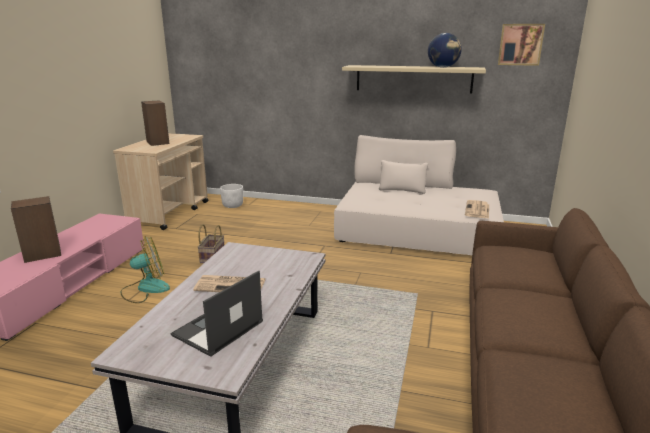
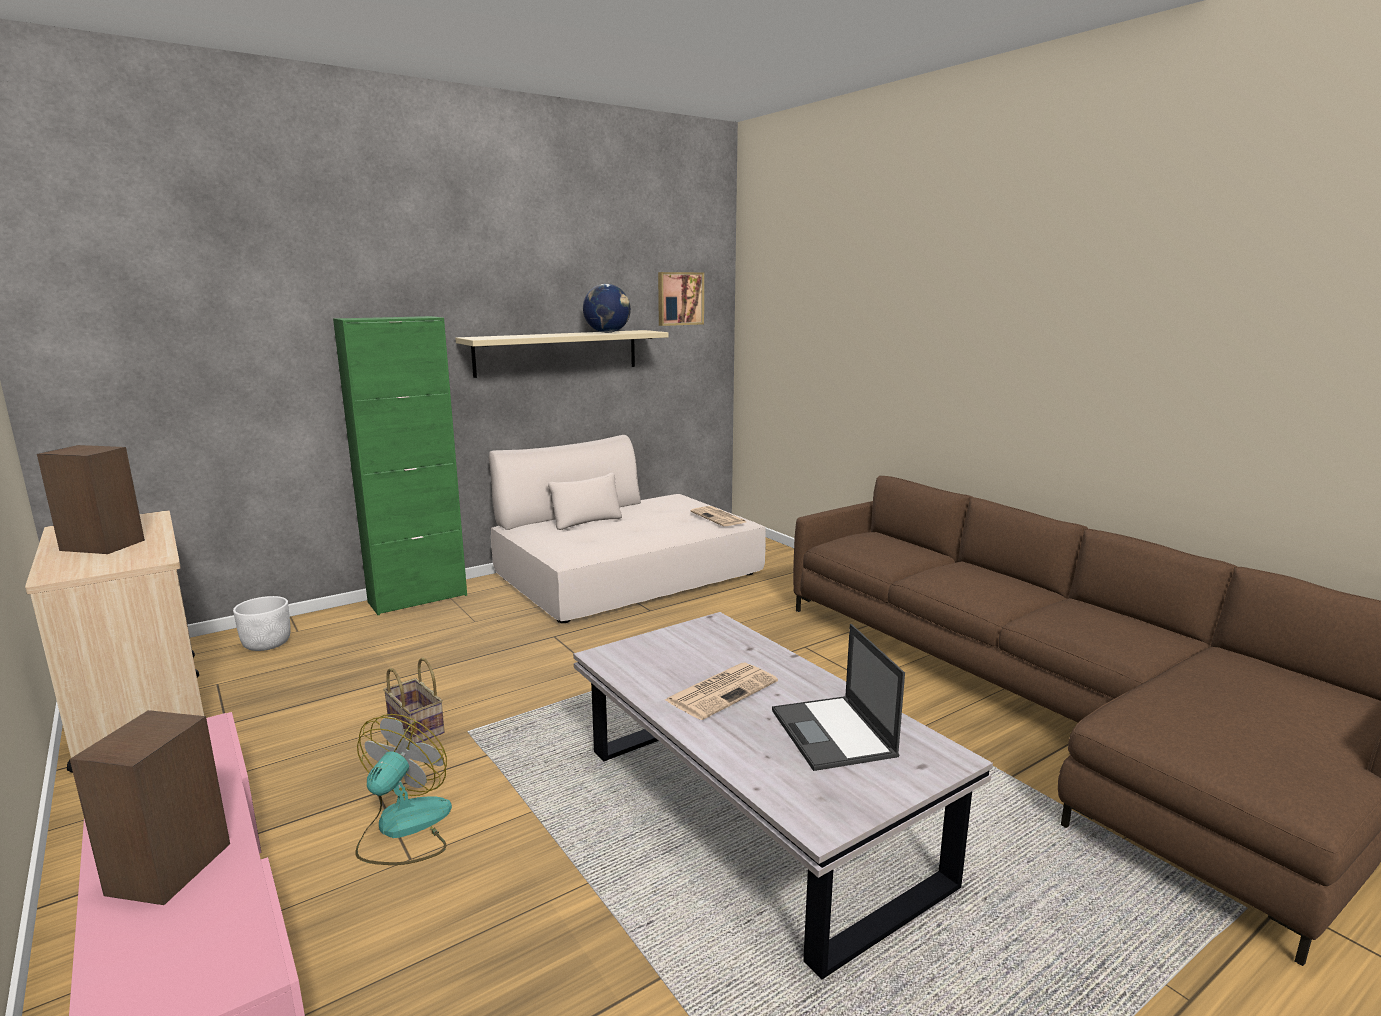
camera: 50 degrees left, 5 degrees down
(308, 207) = (418, 599): none -> green cabinet

